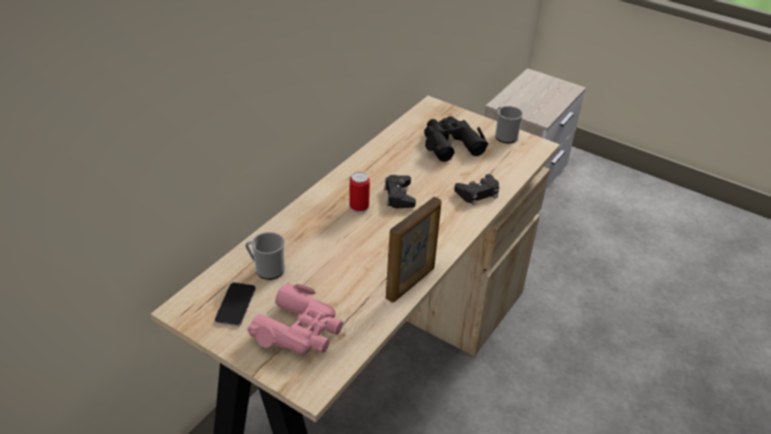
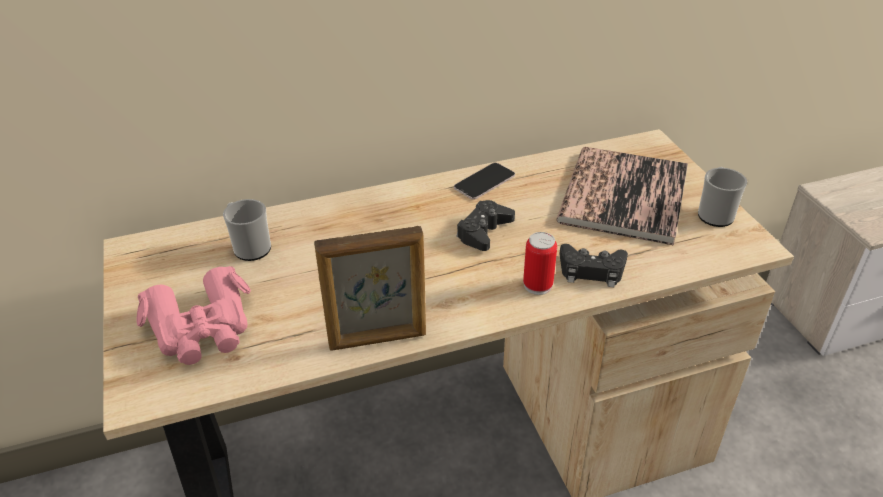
camera: 40 degrees right, 0 degrees up
(235, 305) = (179, 269): phone -> phone (484, 182)
(359, 207) = (422, 224): can -> can (537, 285)
(450, 144) = (623, 196): black binoculars -> book

